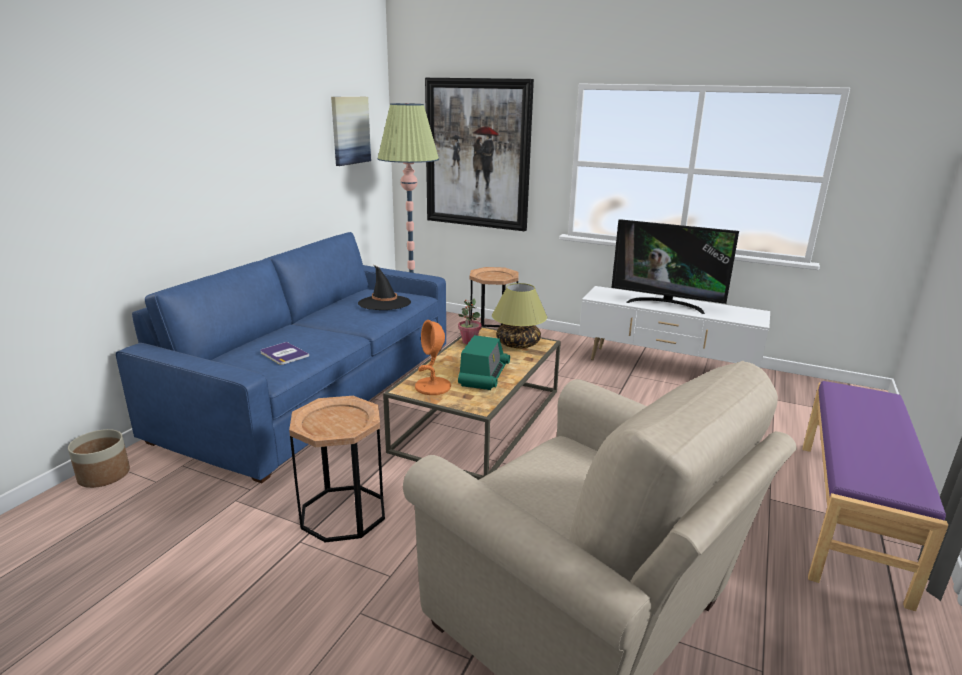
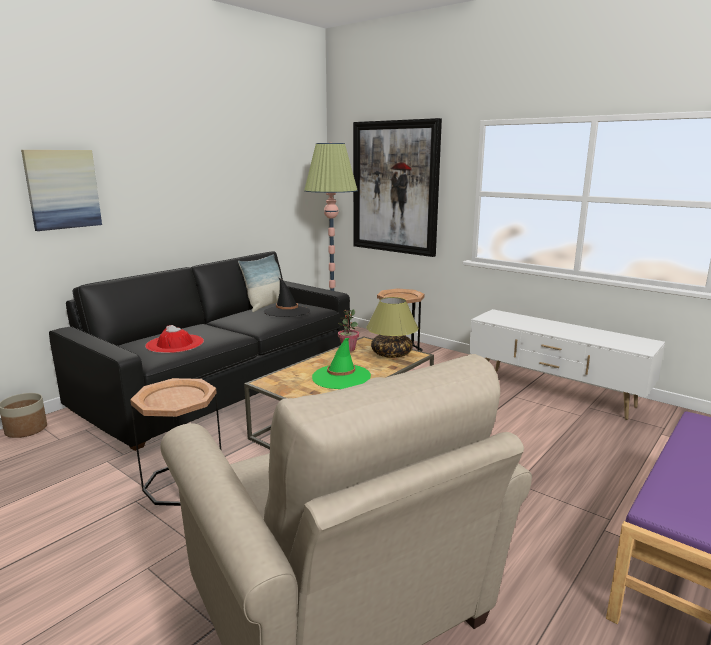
camera: 15 degrees right, 5 degrees down
(284, 354) = (175, 344): book -> red hat
(316, 389) = (222, 382): blue sofa -> black sofa
(350, 130) = (285, 167): picture -> picture (62, 189)
(352, 296) = (266, 305): none -> pillow
(433, 387) = (289, 382): orange table lamp -> none
(484, 375) = (341, 377): radio -> green hat
(666, 304) = (553, 328): television -> none

